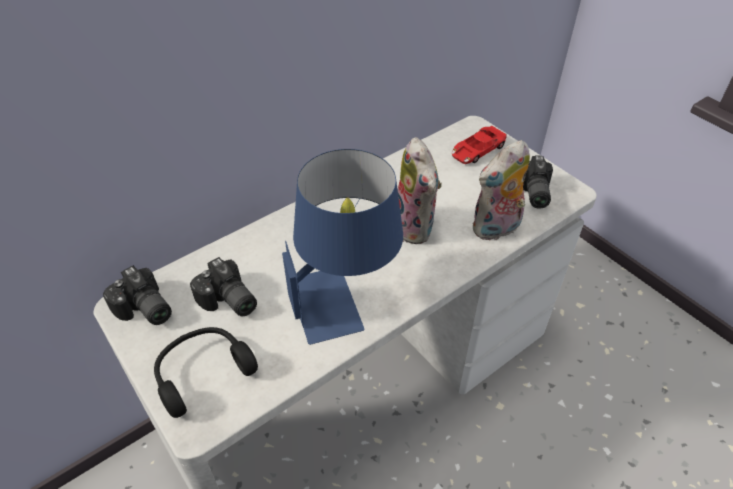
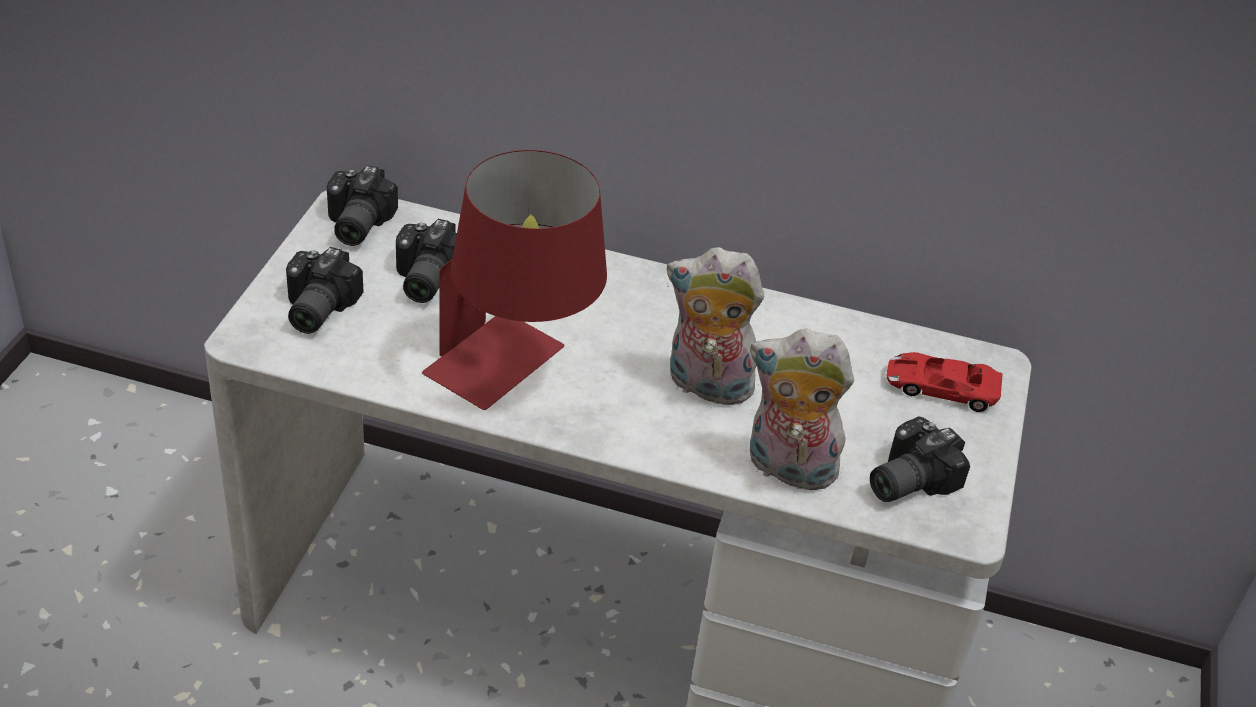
camera: 50 degrees right, 5 degrees down
(202, 372) = (314, 309): black headphones -> camera
(343, 298) = (517, 371): blue table lamp -> red table lamp
(416, 227) = (705, 386): plush toy -> plush toy turned 75 degrees clockwise

